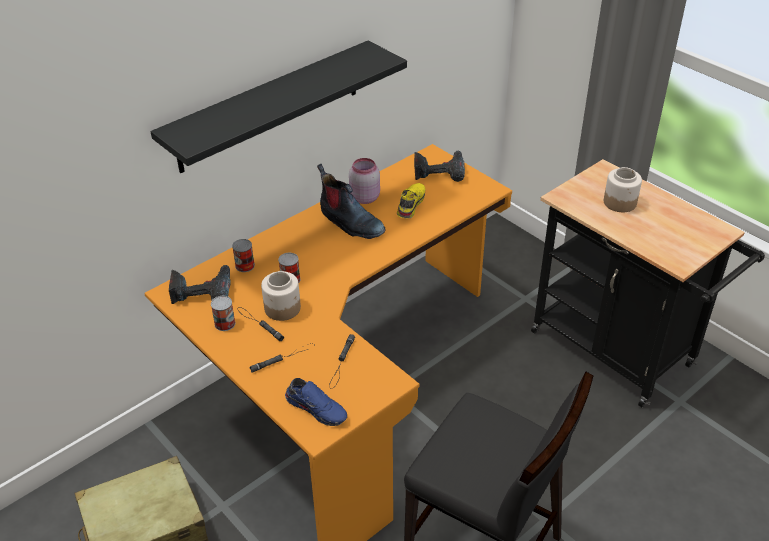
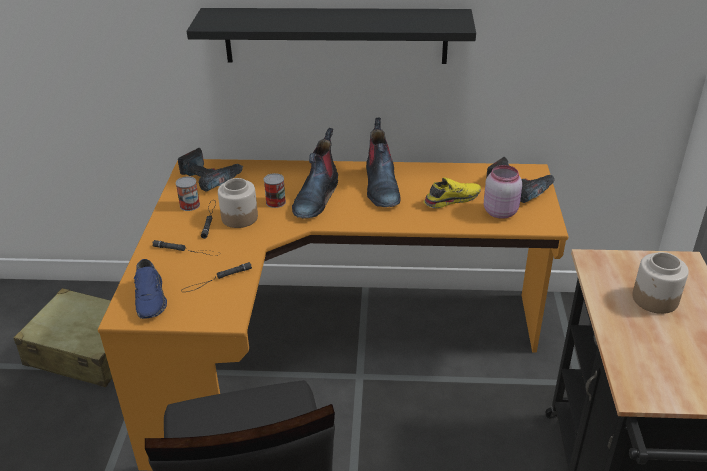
camera: 45 degrees right, 5 degrees down
(245, 265) = (261, 176): can -> none
(315, 258) = (316, 198): none -> boot
(364, 197) = (422, 175): pink jar -> pink jar (500, 211)

